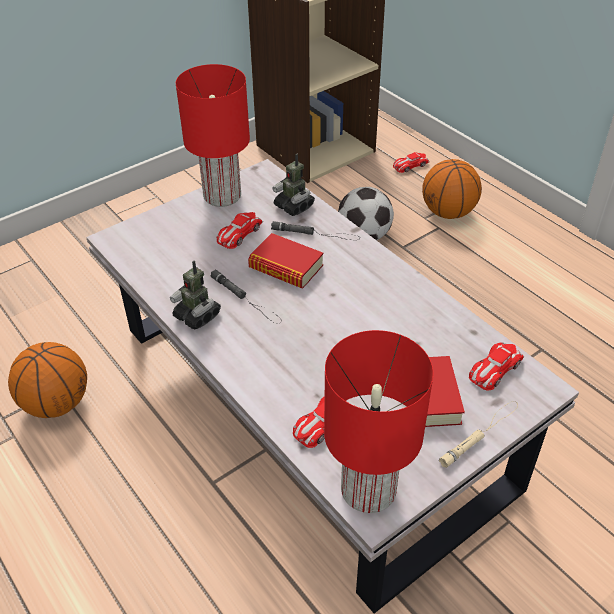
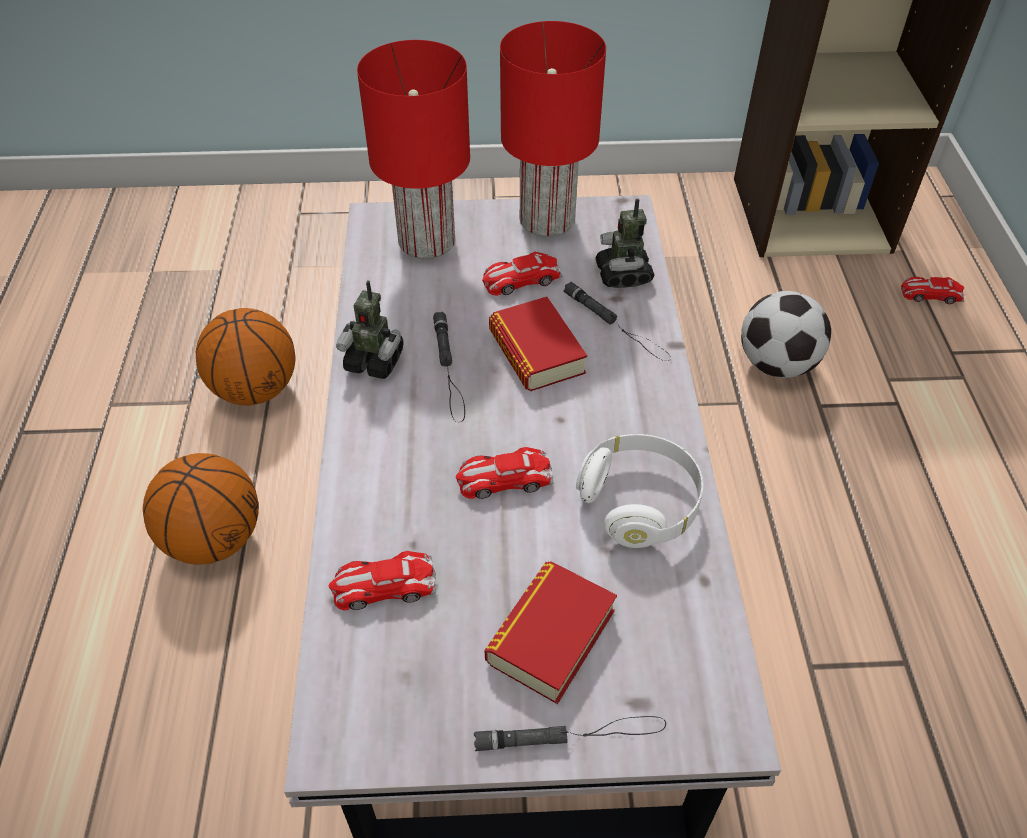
camera: 35 degrees right, 5 degrees up
(197, 316) = (374, 361): toy robot -> toy robot turned 60 degrees counterclockwise
(369, 491) = (352, 713): red table lamp -> red table lamp (426, 242)
(411, 313) = (639, 503): none -> white headphones
(448, 213) = (931, 388): basketball -> basketball (215, 540)
(480, 433) = (570, 734): beige flashlight -> black flashlight
(494, 369) = (681, 654): toy car -> toy car (504, 478)

